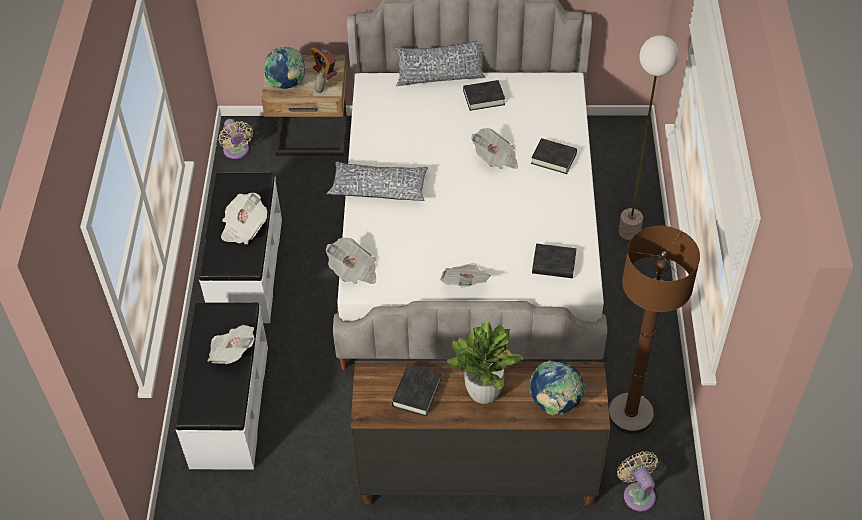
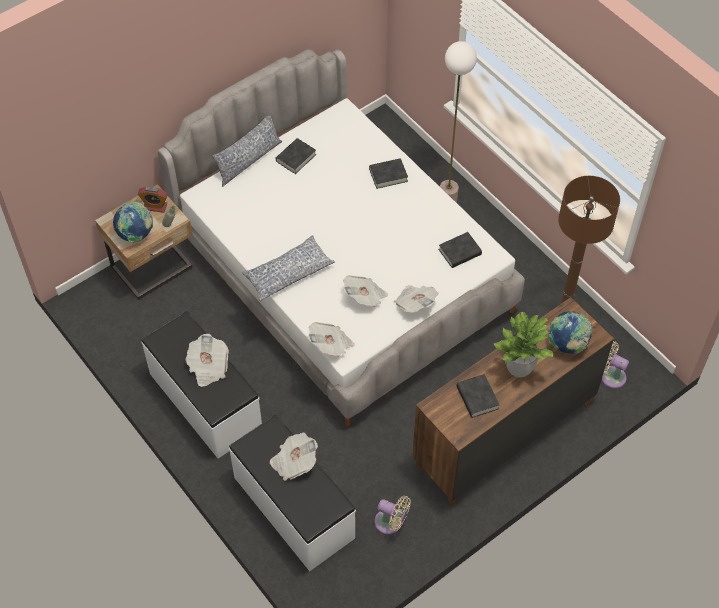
camera: 40 degrees left, 5 degrees up
(237, 151) = (103, 315): beige fan -> beige fan (391, 523)
(495, 159) = (349, 200): newspaper -> newspaper (365, 297)

